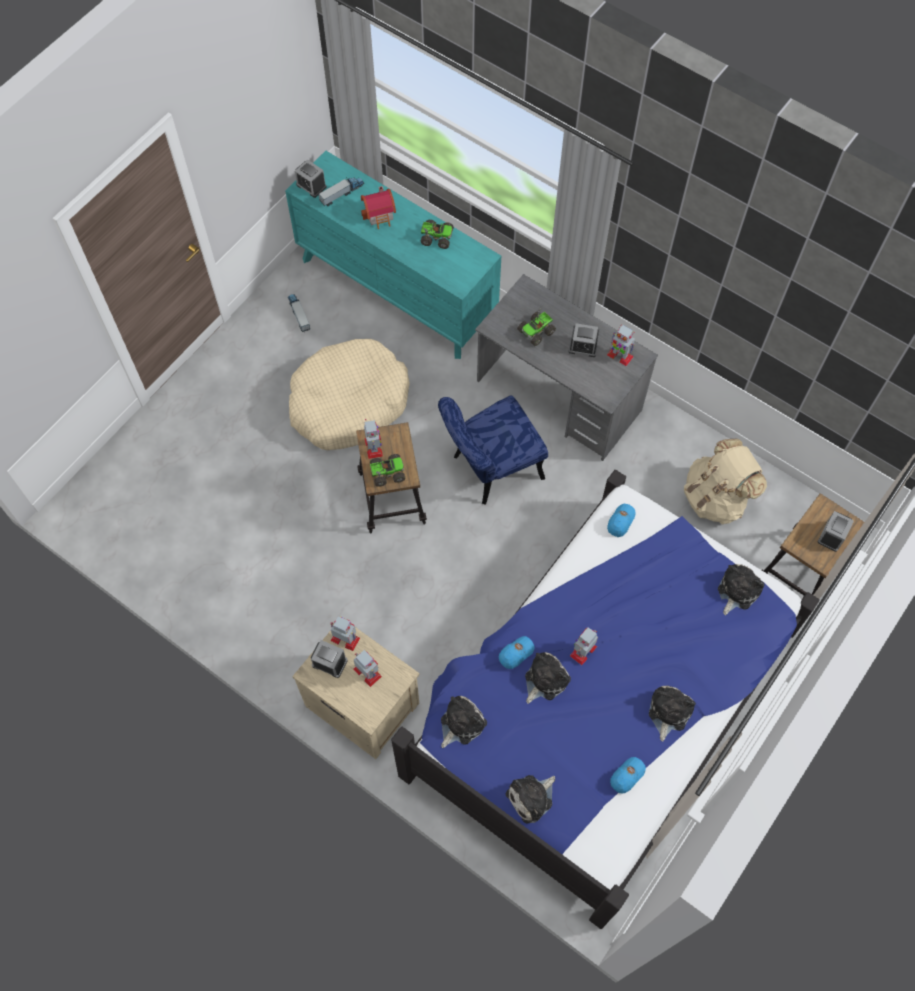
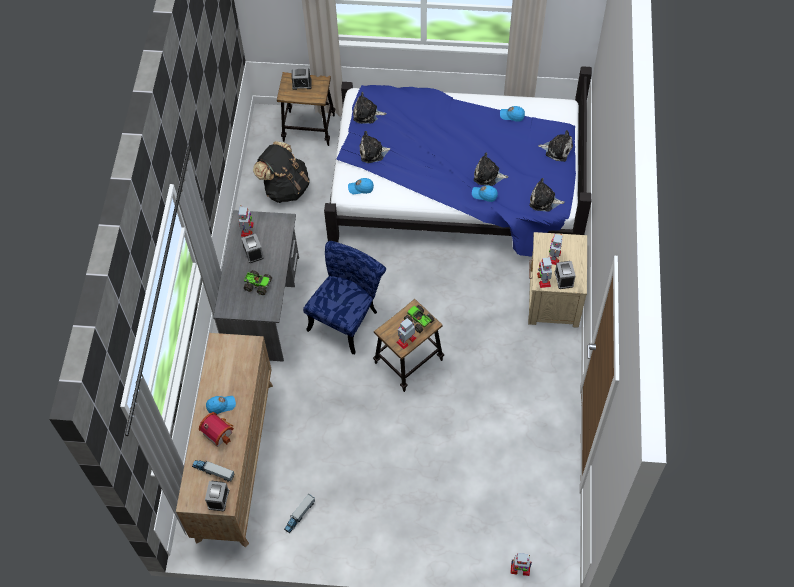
camera: 120 degrees left, 5 degrees down
(348, 403) = (353, 432): beige dog bed -> none
(397, 289) = (234, 459): turquoise dresser -> brown dresser
(407, 229) = (221, 405): none -> blue cap
(436, 237) = (217, 382): toy truck -> none
(490, 469) = (347, 317): blue chair -> blue chair turned 90 degrees counterclockwise
(583, 650) = (458, 165): toy robot -> toy robot (520, 569)
(668, 712) = (462, 113): plush toy -> plush toy (373, 152)
(716, 497) = (285, 187): beige backpack -> black backpack

